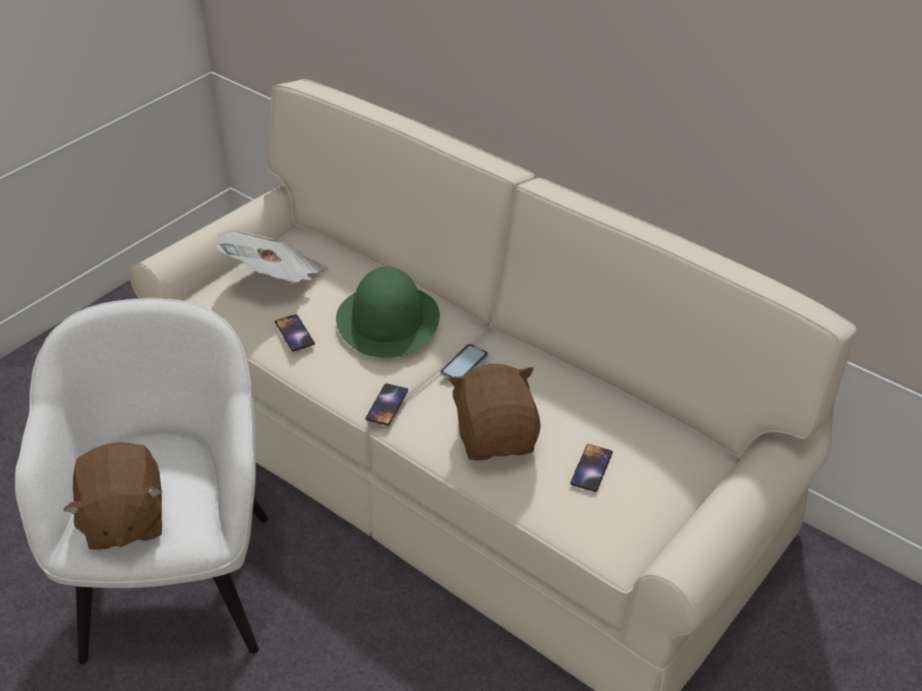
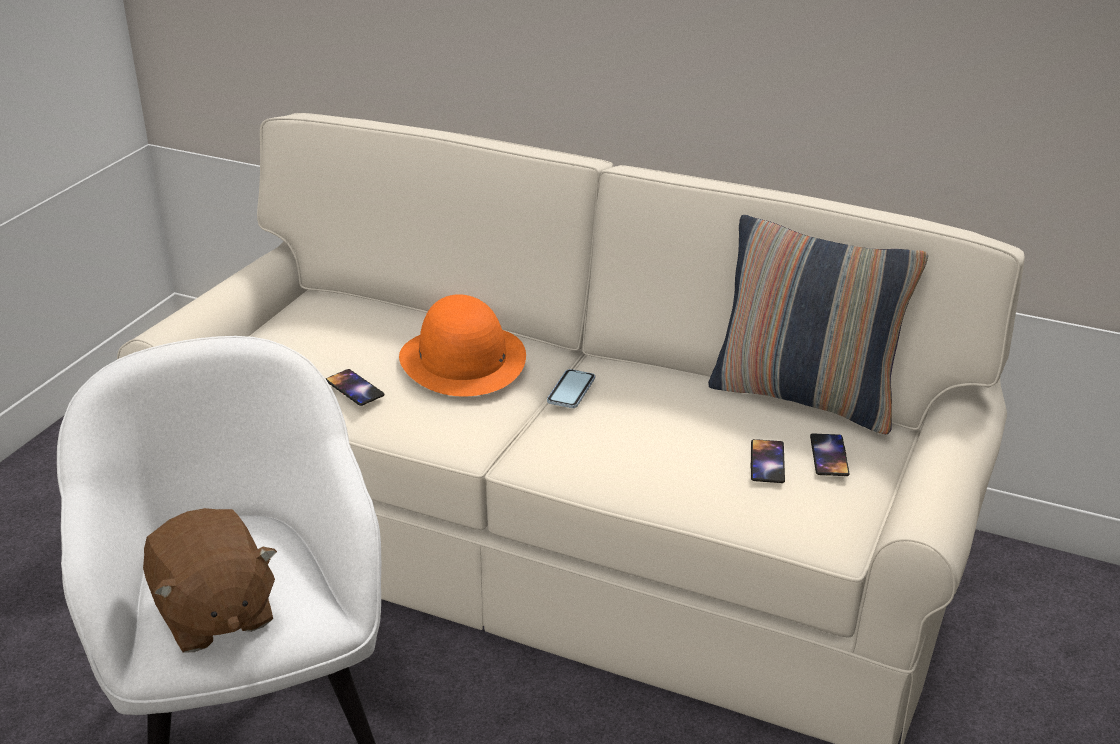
camera: 15 degrees left, 10 degrees down
(276, 278) = (306, 339): newspaper -> none
(387, 405) = (498, 443): phone -> phone (829, 455)
(388, 320) = (463, 360): green hat -> orange hat
(496, 436) = (643, 451): brown plush toy -> none
(652, 408) = (804, 397): none -> pillow

